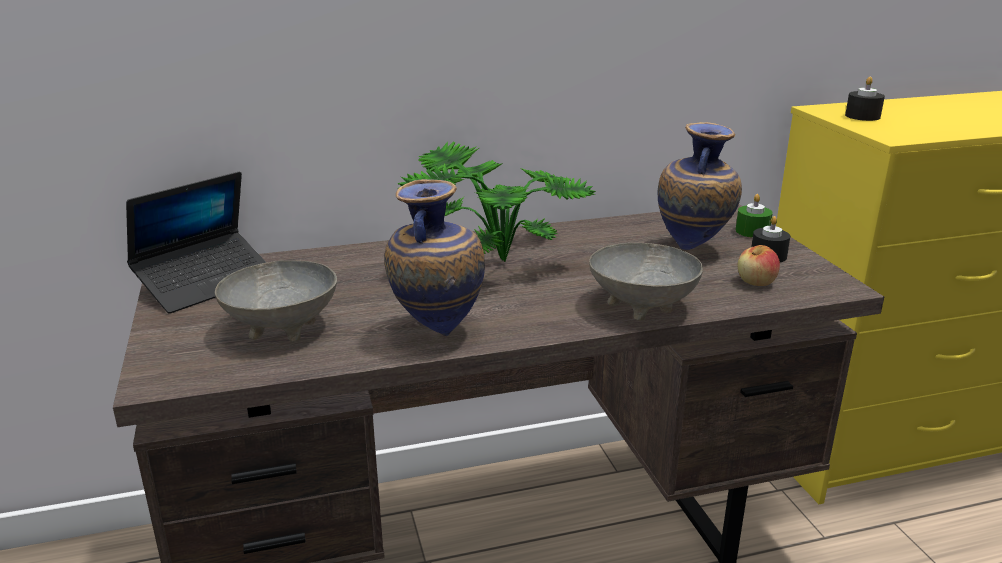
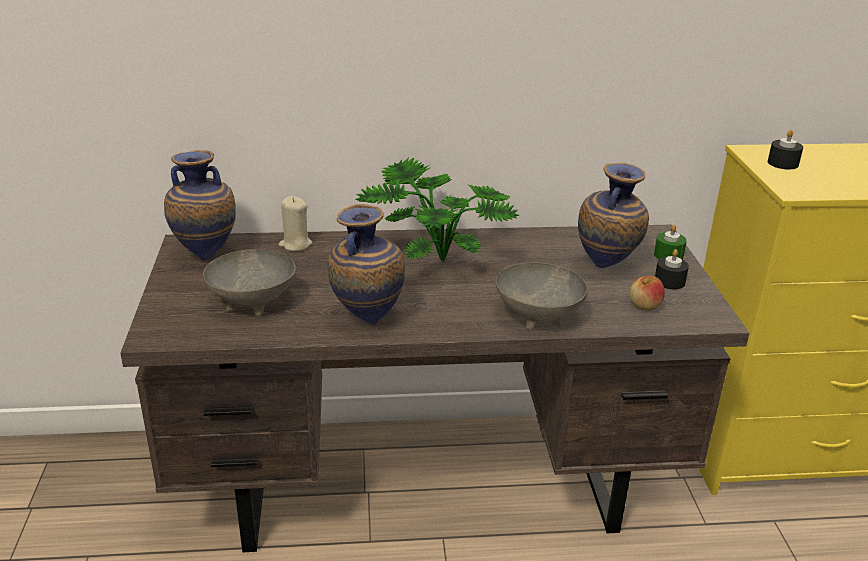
camera: 10 degrees right, 5 degrees up
(207, 282) = (207, 255): laptop -> vase
(317, 260) = (295, 244): none -> beige candle

